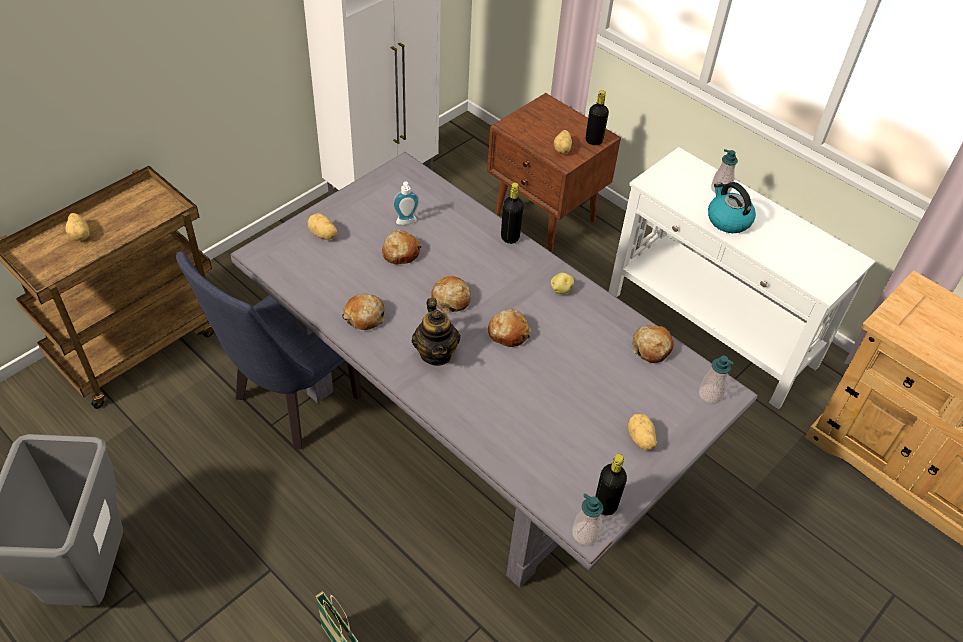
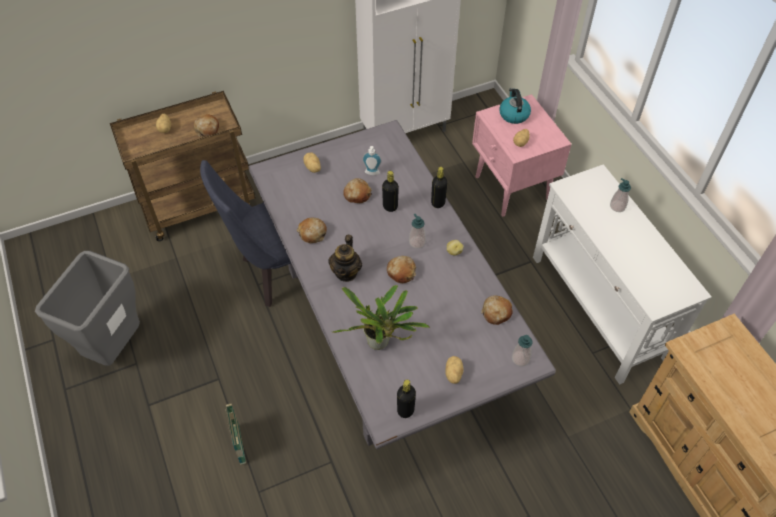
camera: 25 degrees right, 5 degrees up
(451, 299) = (374, 237): bread -> bread (207, 129)
(529, 430) = (380, 344): none -> potted plant
(545, 219) = (512, 188): brown nightstand -> pink nightstand
(585, 533) = (382, 424): soap dispenser -> soap dispenser (417, 242)
(594, 141) = (548, 141): black bottle -> black bottle (390, 207)
(727, 220) = (609, 232): kettle -> kettle (513, 114)

